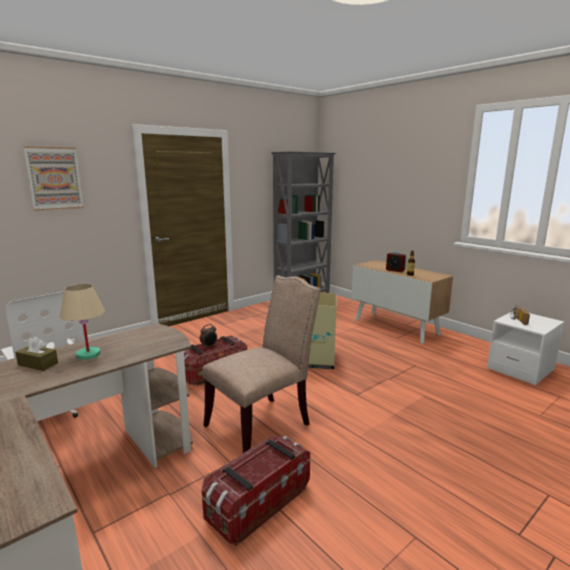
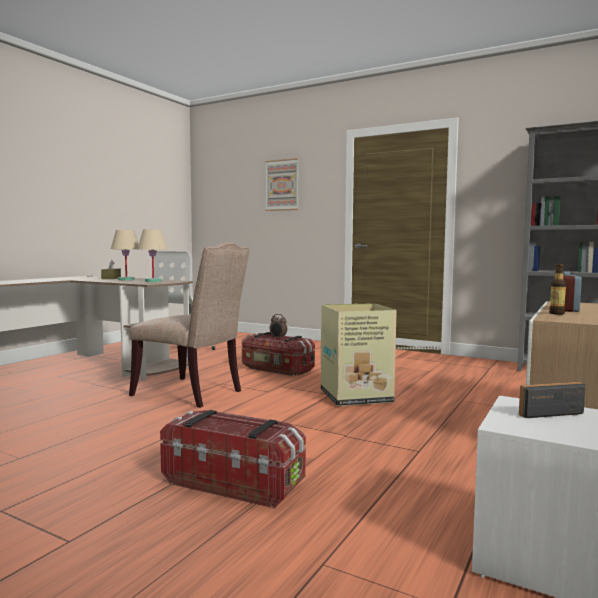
camera: 70 degrees right, 10 degrees down
(141, 341) = (153, 281): none -> beige table lamp
(257, 503) = (79, 404): storage box -> storage box (234, 482)

